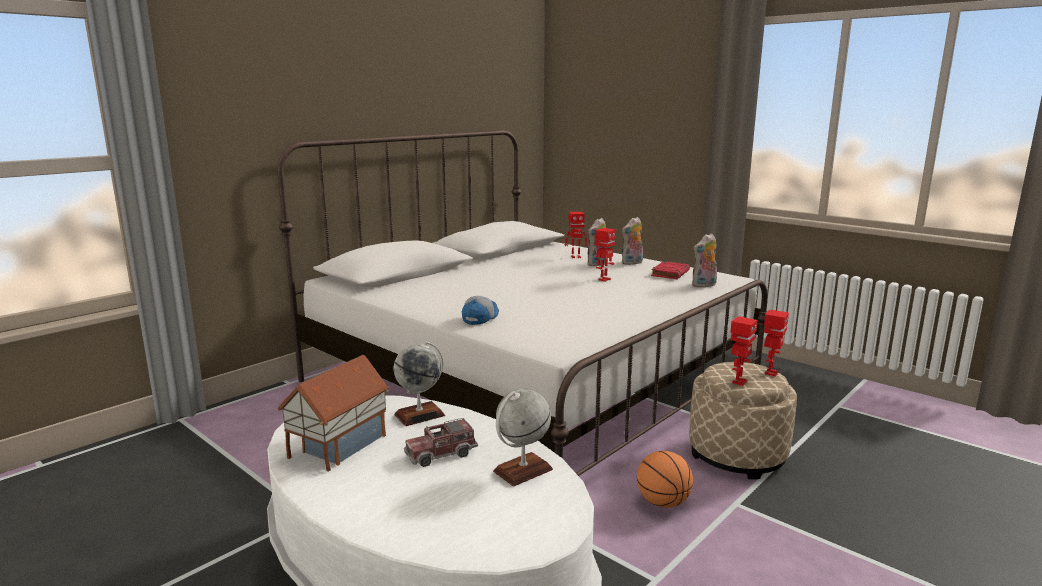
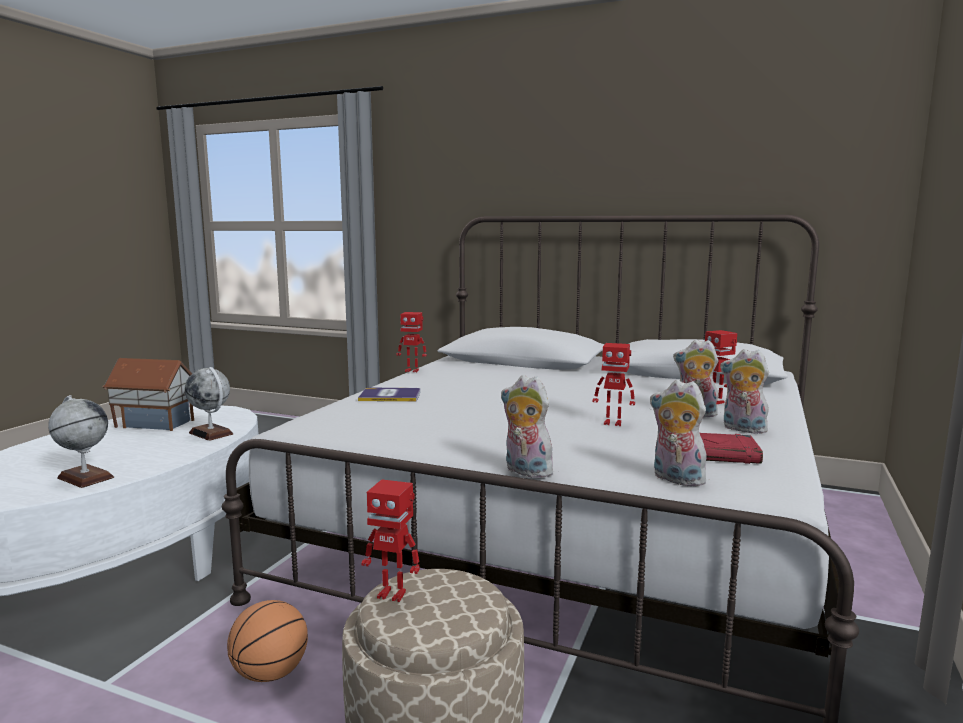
camera: 70 degrees right, 5 degrees down
(441, 454) = (131, 449): toy truck -> none
(479, 318) = (390, 396): cap -> book
(683, 306) = (525, 471): none -> plush toy
(770, 373) = (452, 625): toy robot -> toy robot (412, 370)

